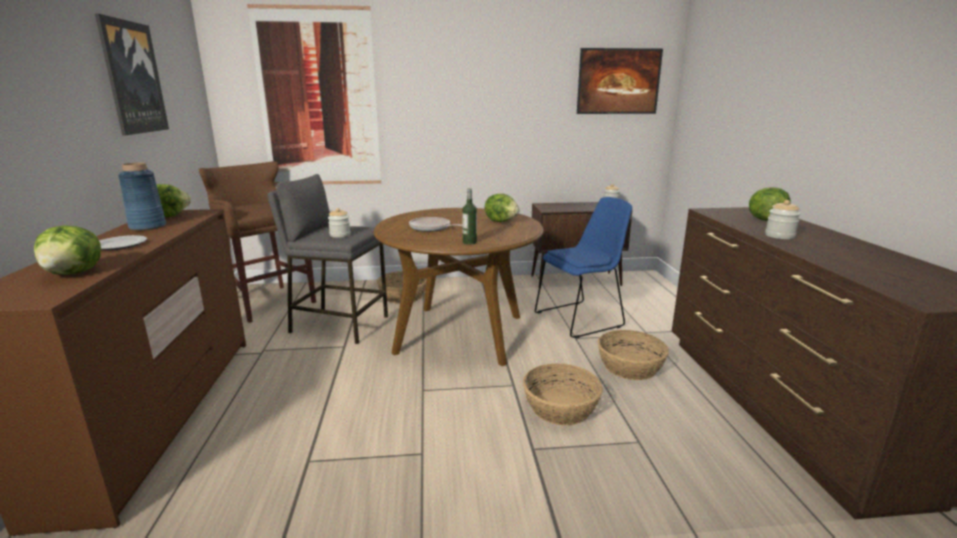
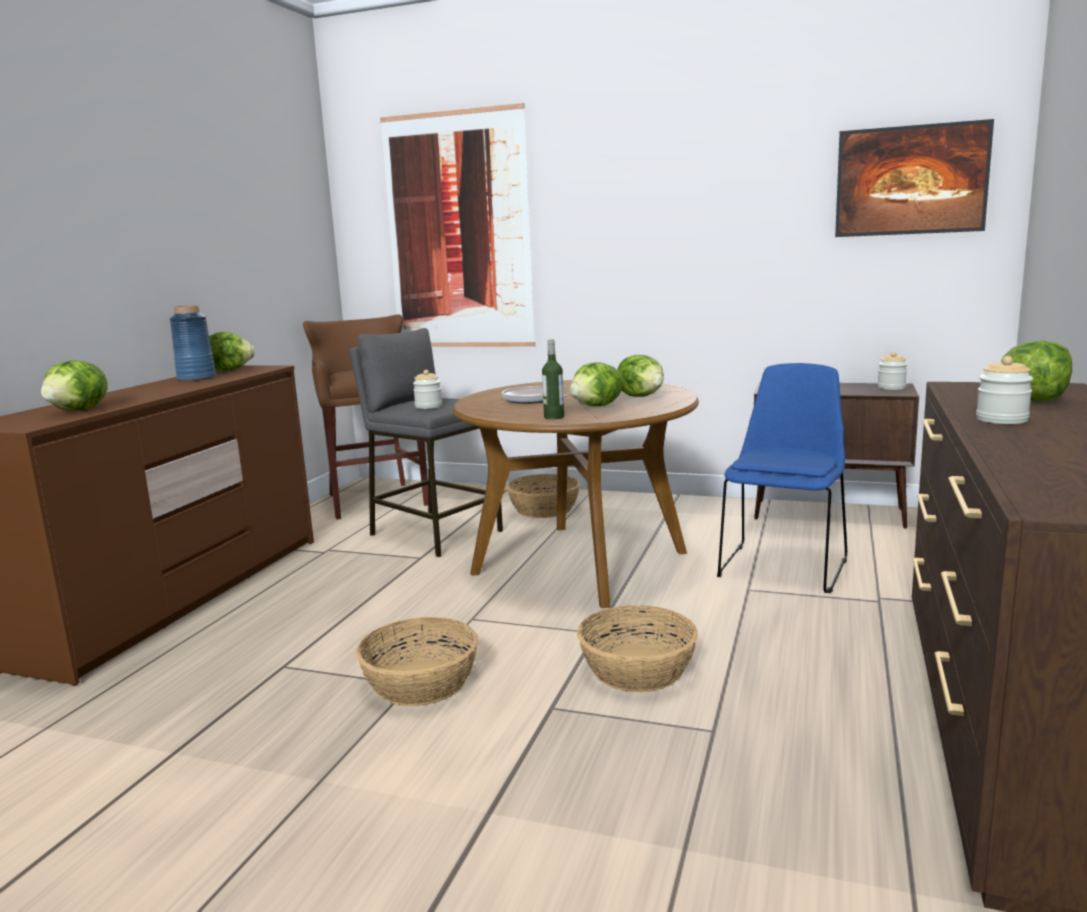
camera: 25 degrees right, 5 degrees down
(120, 245) = (148, 392): plate -> none
(132, 78) = (220, 213): picture -> none
(485, 231) = (597, 406): none -> lettuce
(581, 319) = (783, 566): blue chair -> blue chair turned 60 degrees counterclockwise
(629, 367) = (799, 638): basket -> basket (420, 683)

